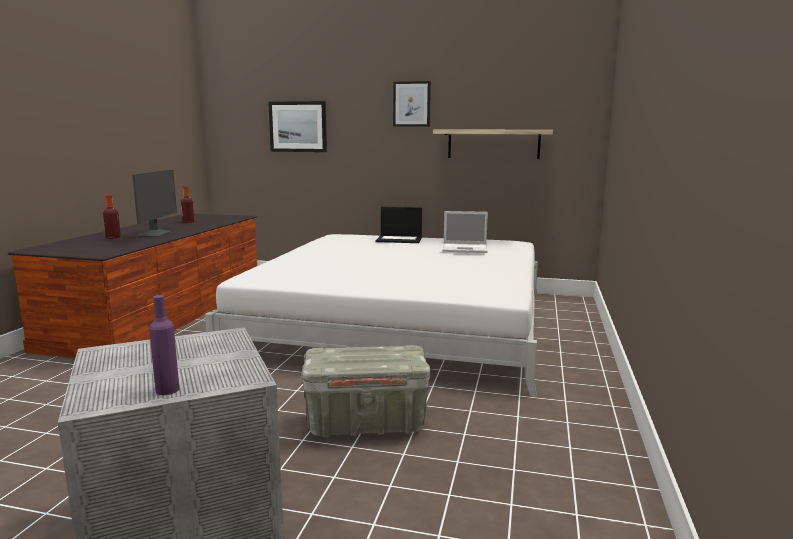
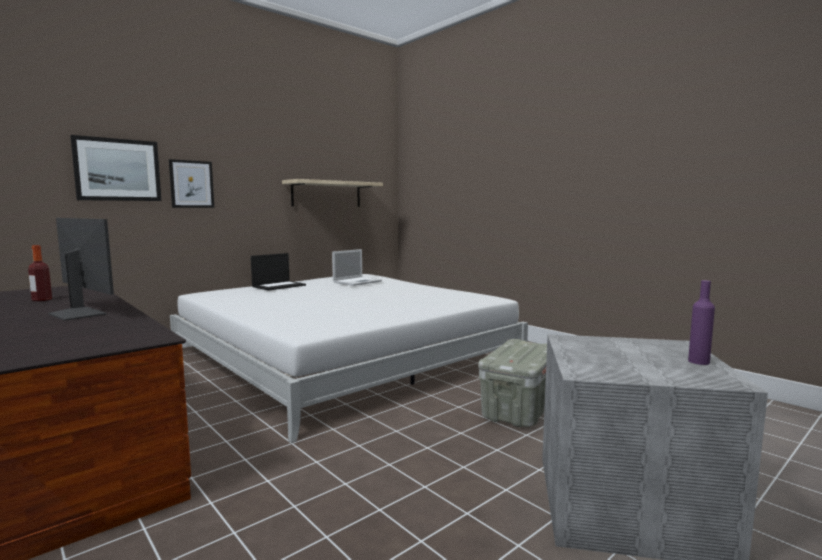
camera: 55 degrees left, 5 degrees down
(113, 237) = (32, 328): bottle -> none
(411, 104) = (255, 154): picture -> picture (191, 184)

